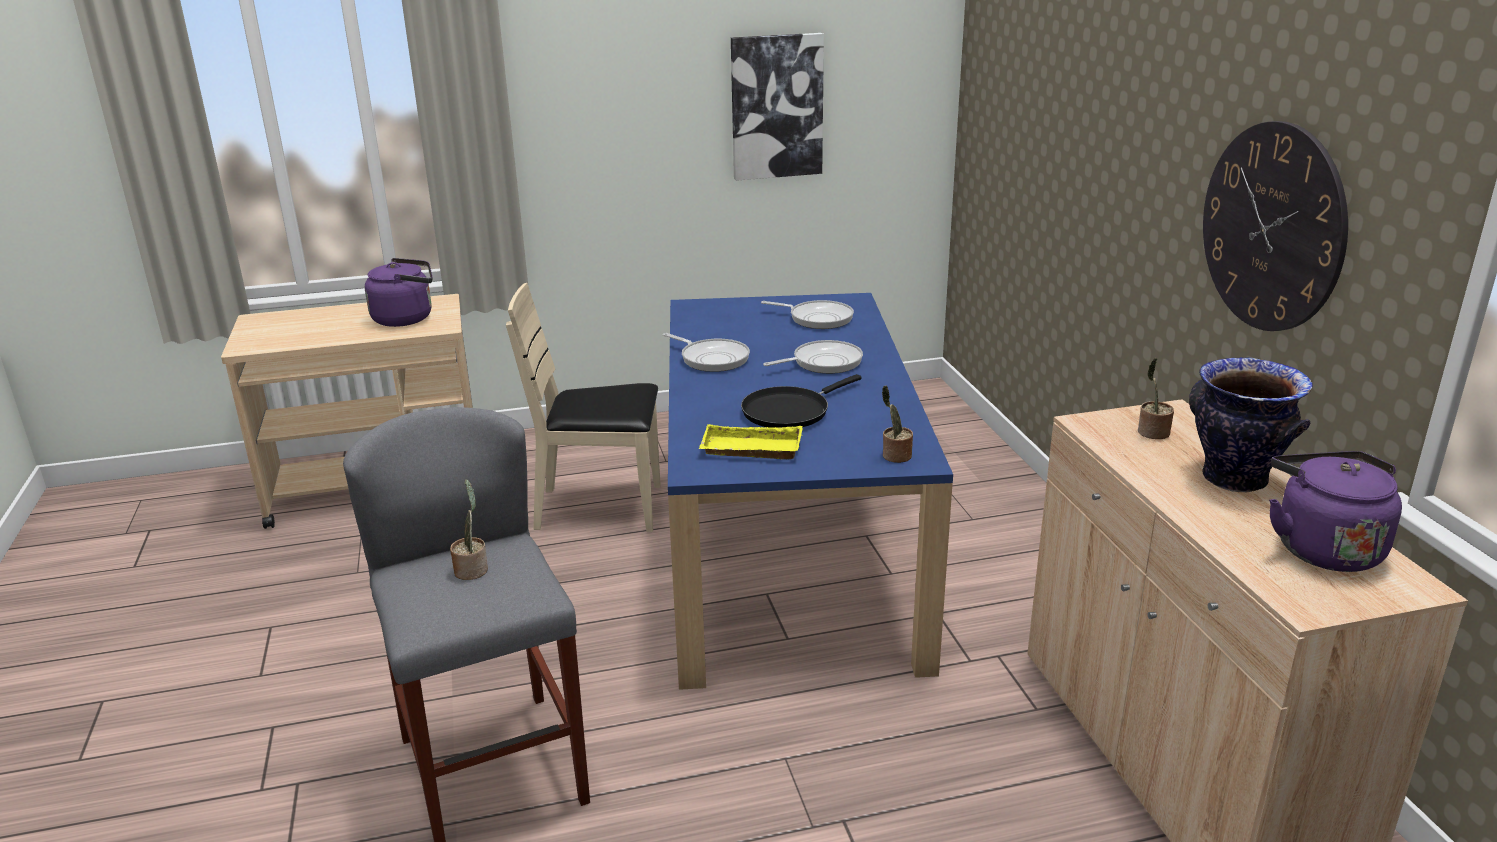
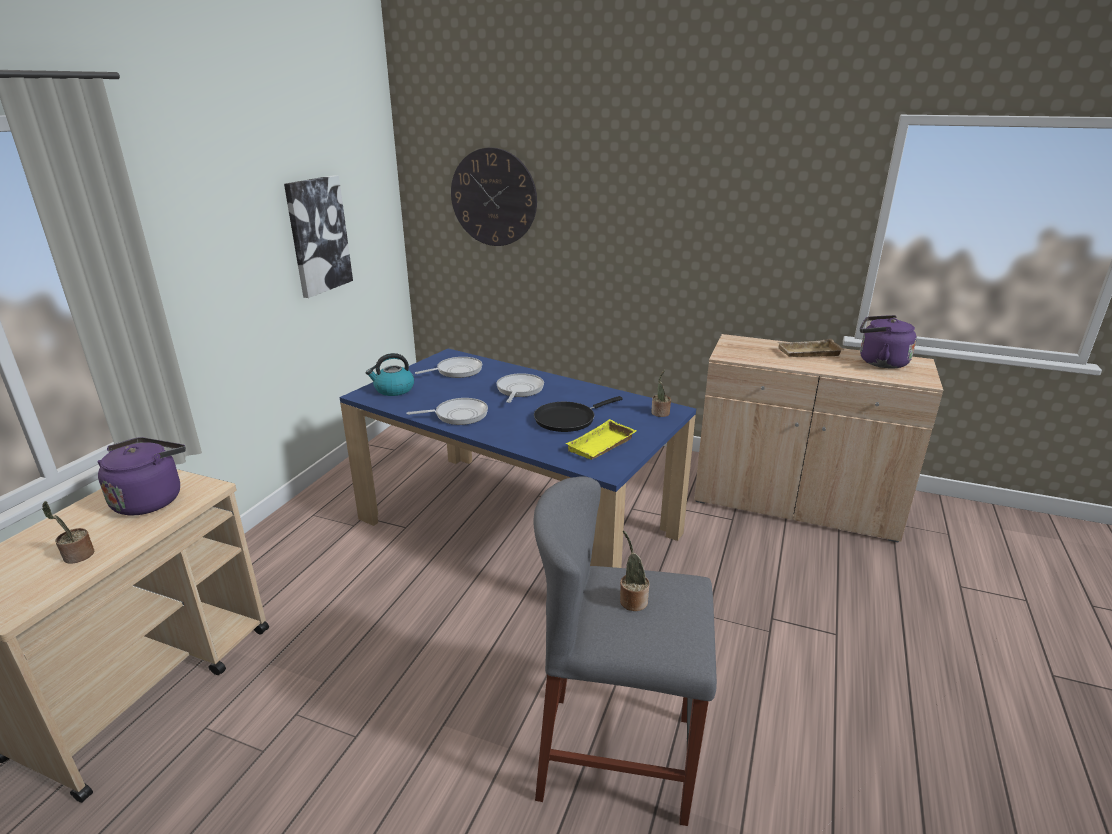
camera: 55 degrees left, 0 degrees up
(600, 508) = (368, 577): beige chair -> none
(722, 312) = (393, 390): none -> kettle
(790, 411) = (568, 419): black frying pan -> black frying pan turned 60 degrees clockwise
(1152, 433) = (749, 349): potted plant -> potted plant (77, 556)
(1233, 479) = (808, 353): vase -> beige tray
(1272, 227) = (740, 235): wall clock -> wall clock (493, 197)

